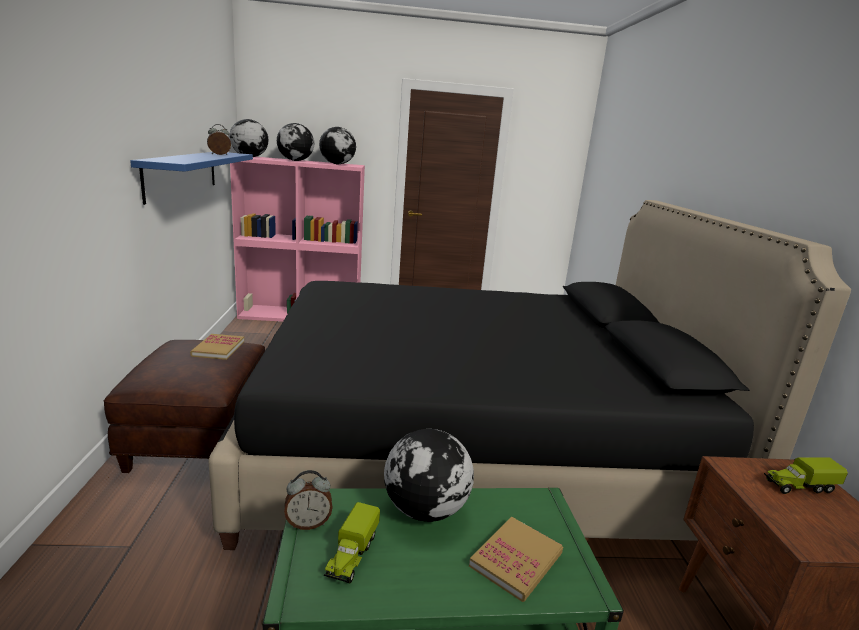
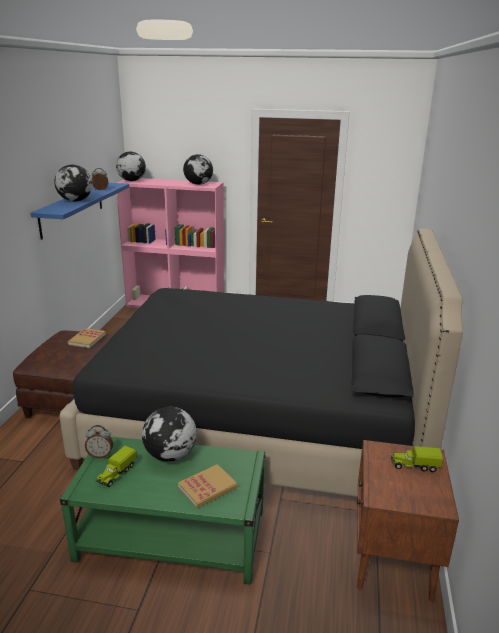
camera: 15 degrees right, 5 degrees up
(296, 161) = (166, 182): globe -> globe (76, 201)

